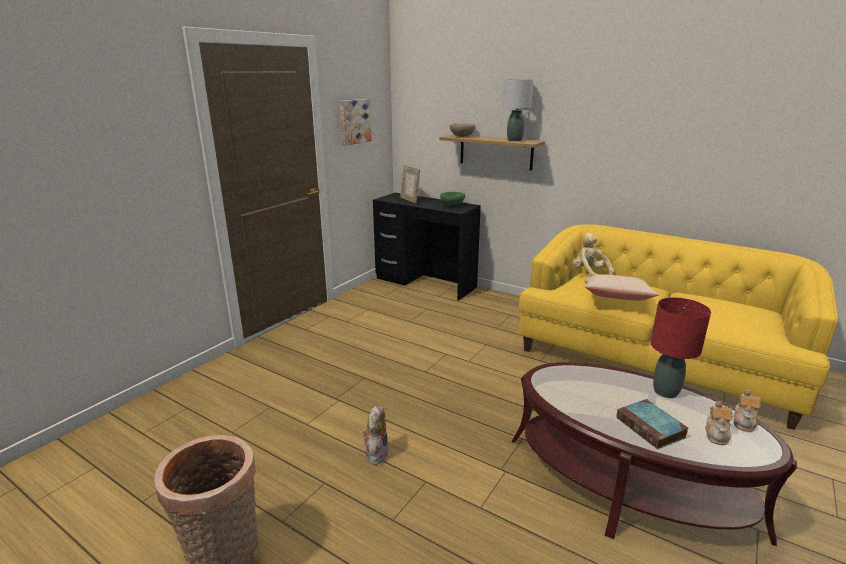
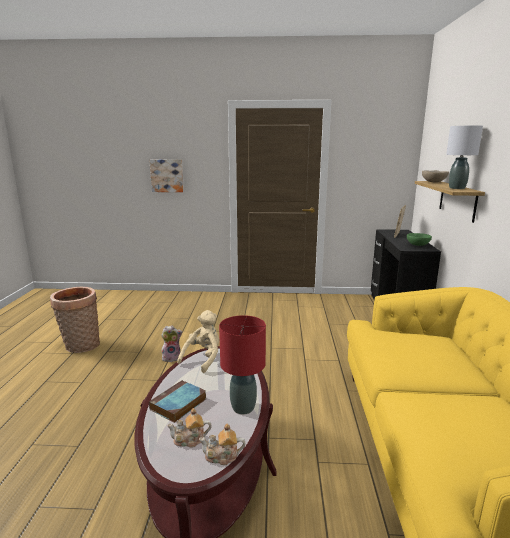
camera: 60 degrees right, 5 degrees down
(354, 121) = (366, 164): picture -> picture (167, 175)
(589, 274) = (438, 336): beige plush toy -> beige plush toy (203, 358)
(616, 299) = (392, 356): beige pillow -> none

